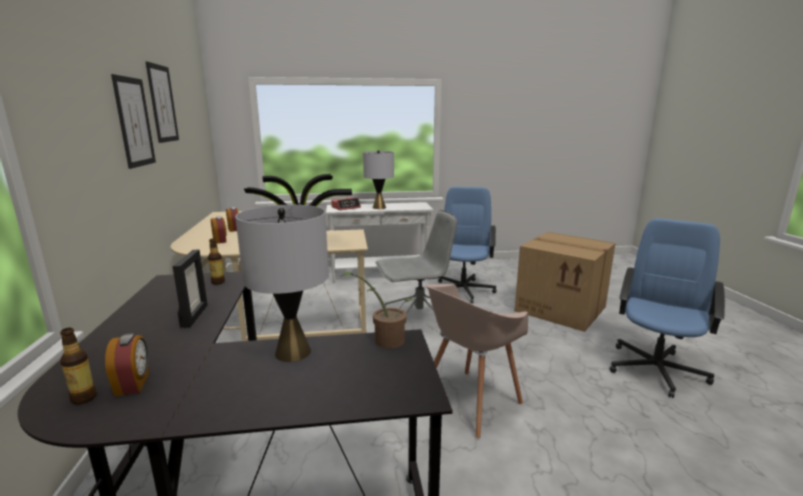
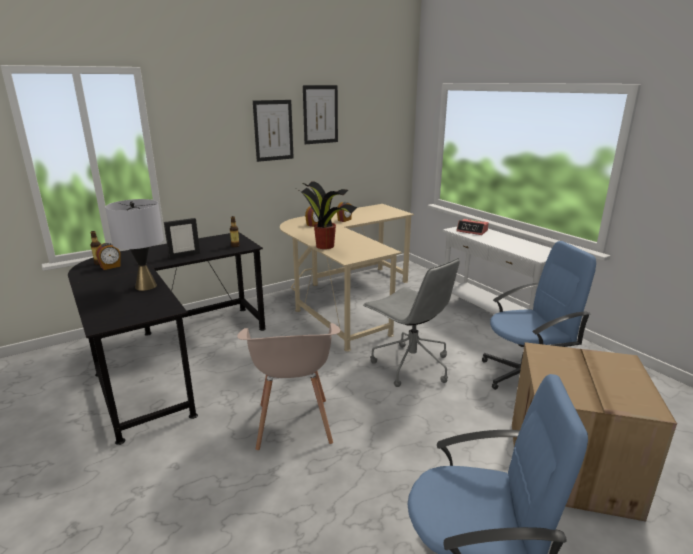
camera: 65 degrees right, 5 degrees up
(379, 207) = (497, 241): grey table lamp -> none
(384, 340) = (166, 304): potted plant -> none
(469, 402) = (293, 424): beige chair -> beige chair turned 120 degrees counterclockwise

